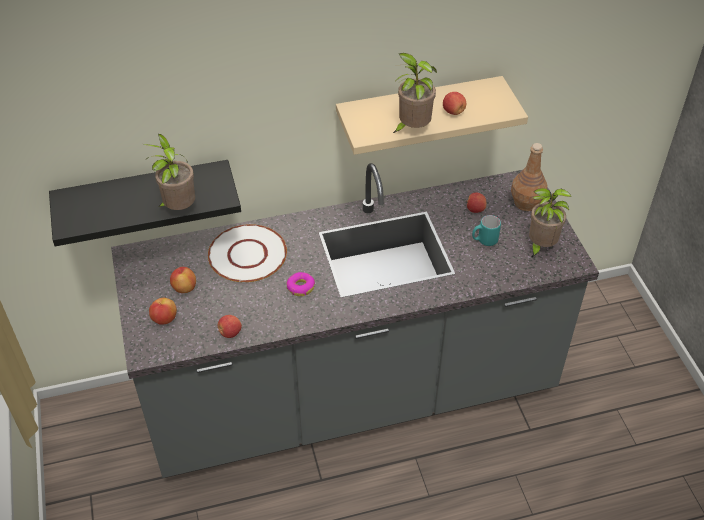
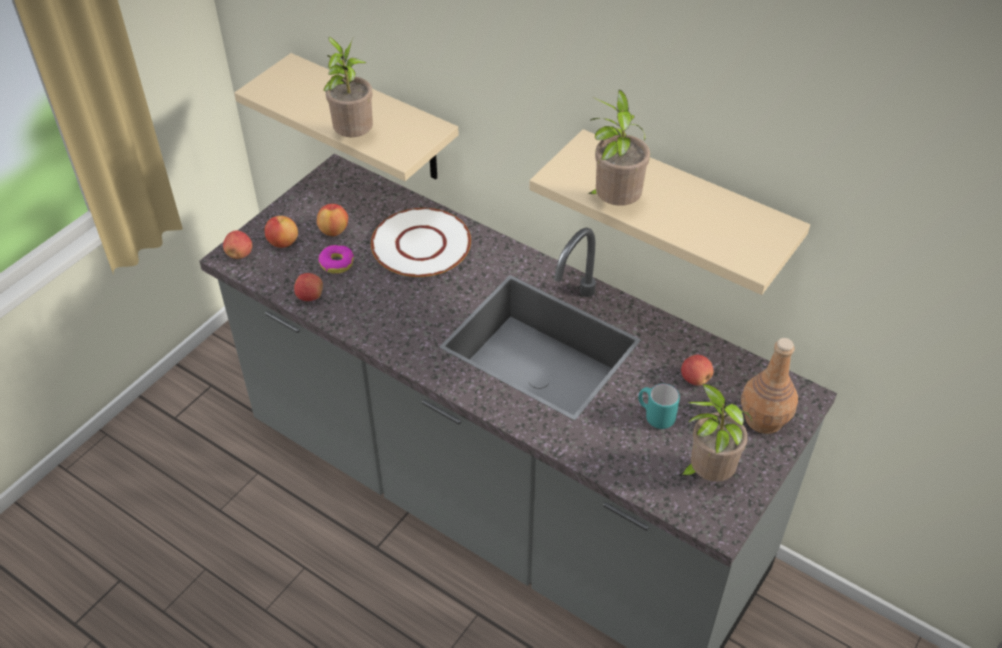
camera: 50 degrees right, 0 degrees up
(145, 198) = (374, 119): black shelf -> beige shelf
(300, 287) = (420, 308): donut -> donut (337, 263)
(453, 111) = (687, 219): apple -> apple (240, 254)

